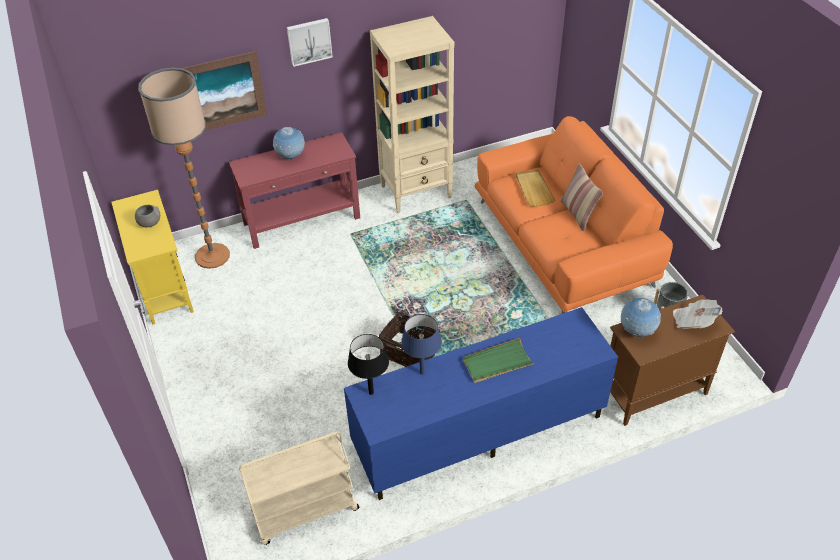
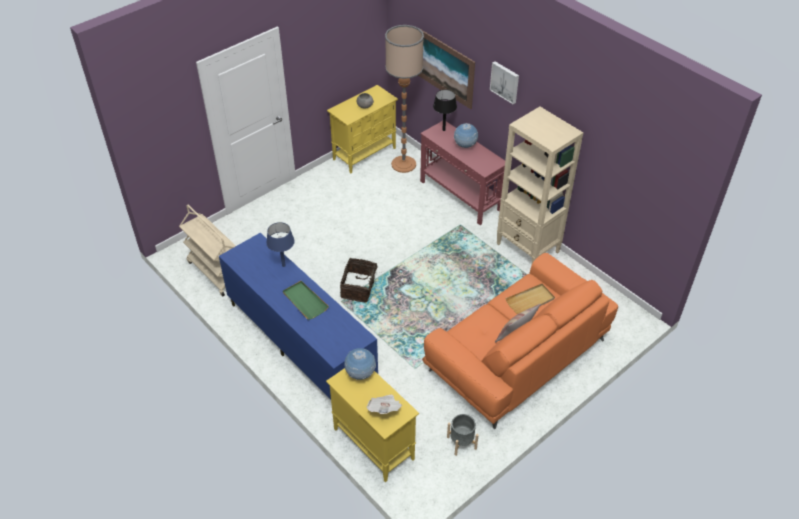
camera: 70 degrees right, 0 degrees up
(371, 392) = (259, 245): black table lamp -> black table lamp (444, 130)
(653, 393) = (373, 443): brown cabinet -> yellow cabinet

